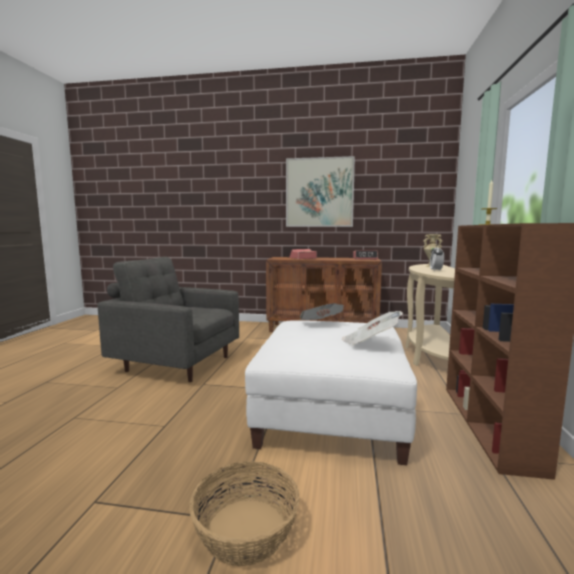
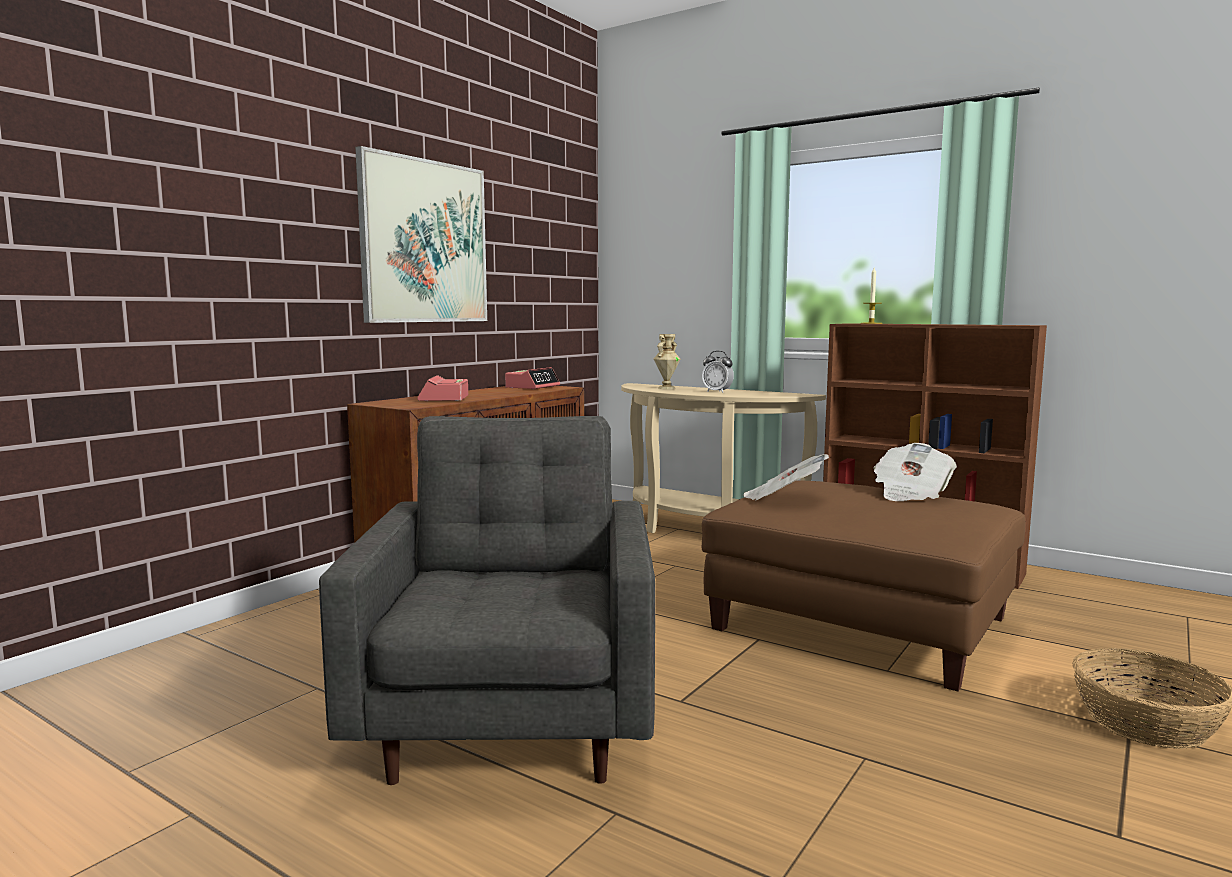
camera: 65 degrees left, 0 degrees up
(176, 363) = (512, 719): grey armchair -> grey armchair turned 135 degrees clockwise
(332, 412) = (860, 623): white ottoman -> brown ottoman

